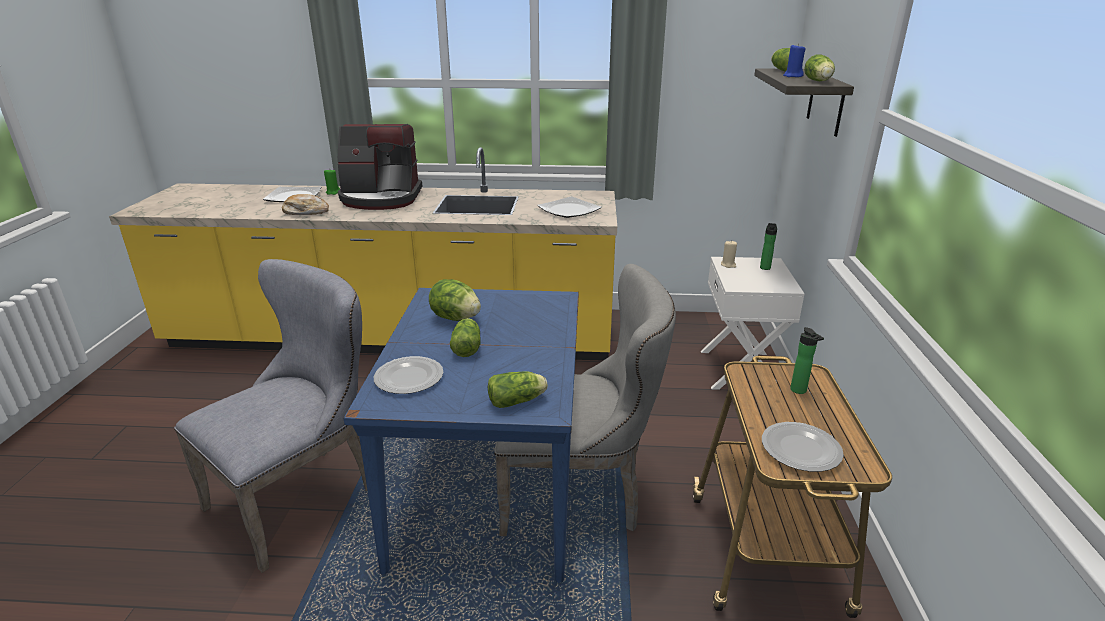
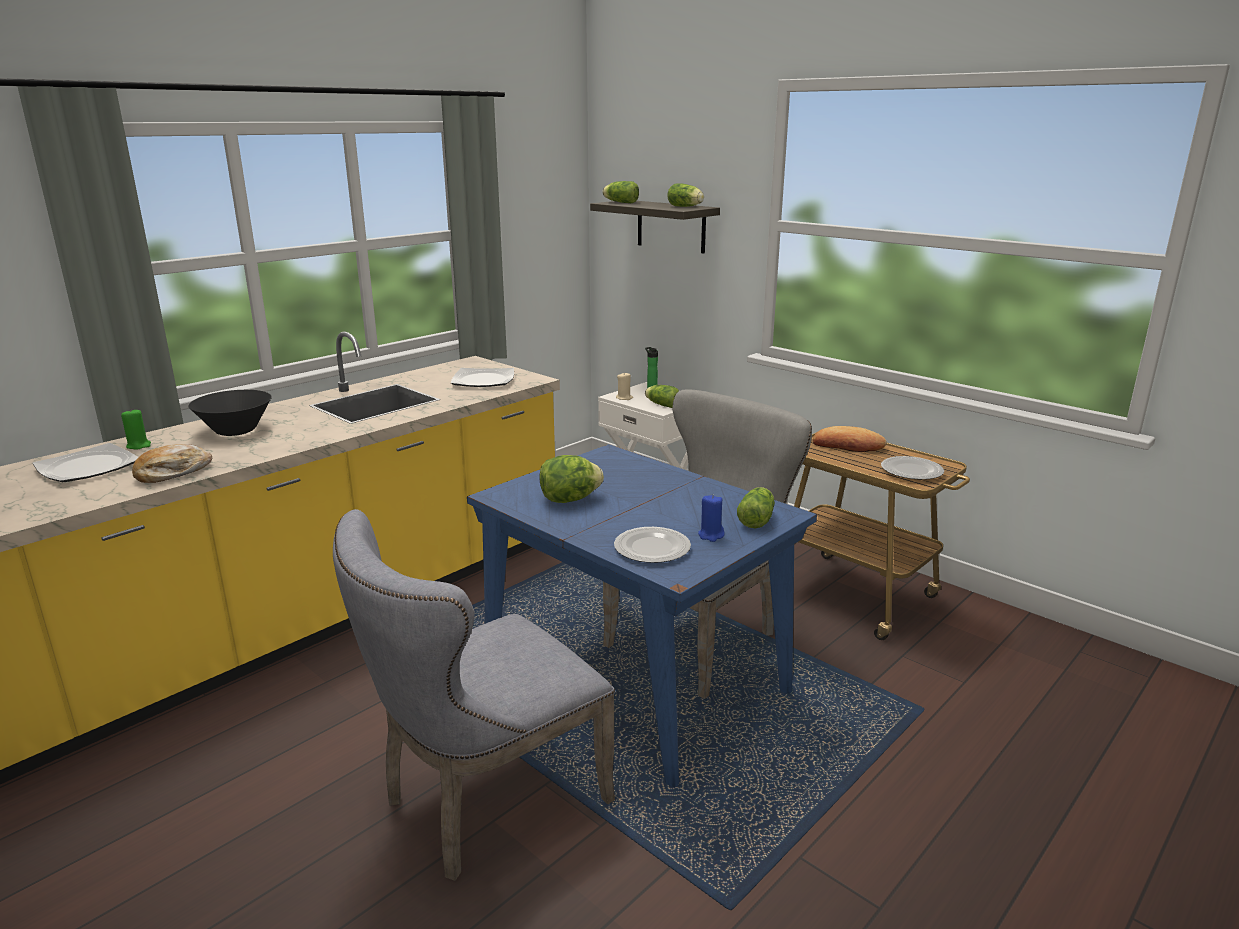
camera: 50 degrees left, 5 degrees down
(303, 495) = (483, 803): grey chair -> grey chair turned 120 degrees counterclockwise
(381, 198) = (236, 431): coffee machine -> black bowl
(467, 347) = (635, 511): lettuce -> lettuce (661, 404)
(792, 76) = (650, 205): blue candle -> blue candle (711, 535)
(800, 391) = (848, 446): bottle -> bread

